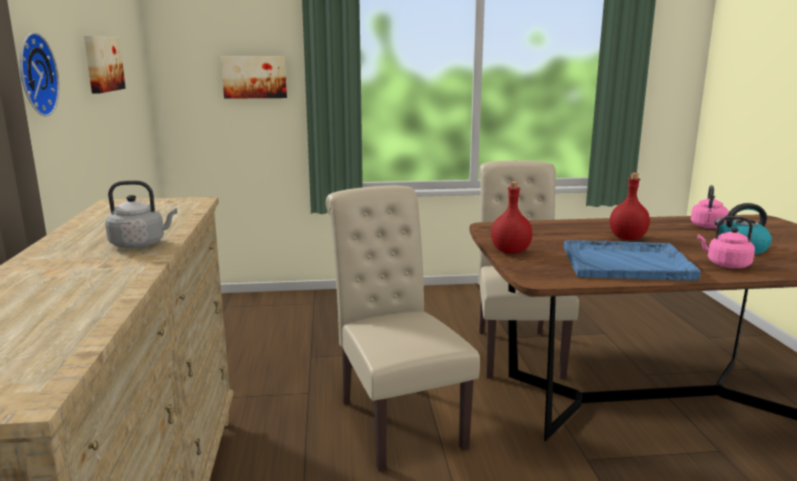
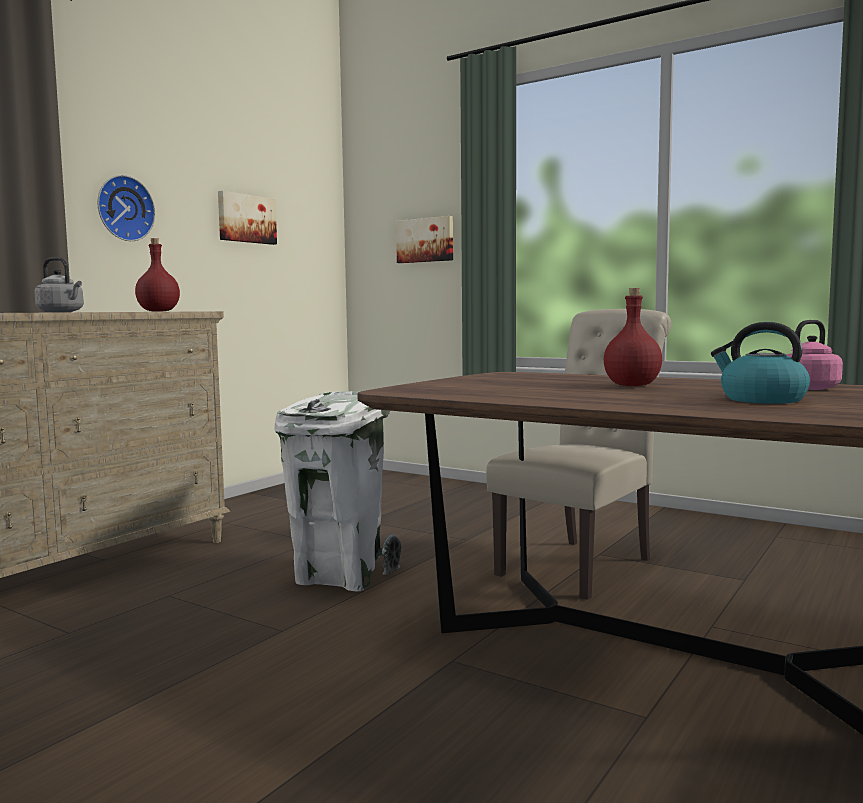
camera: 40 degrees right, 10 degrees down
(396, 419) = (341, 575): beige chair -> white trash can
(509, 251) = (448, 381): red bottle -> red bottle (158, 311)
(627, 263) = (537, 393): blue tray -> none
(725, 265) = (664, 403): pink kettle -> none

